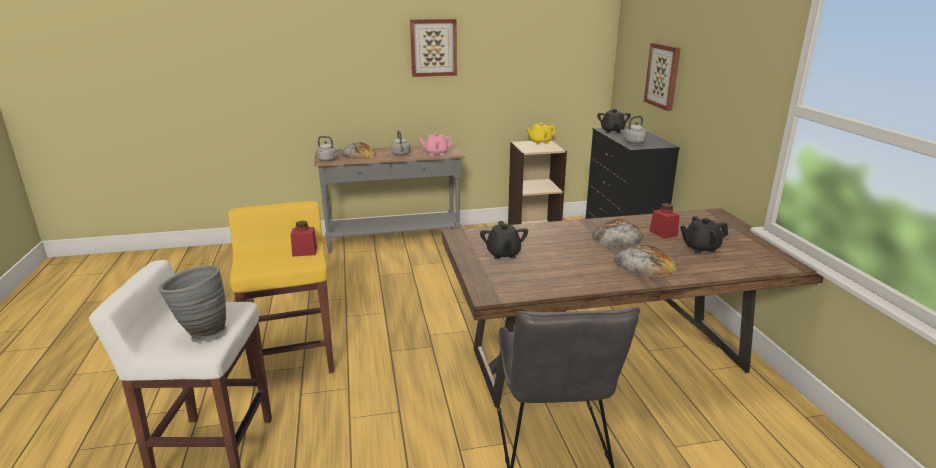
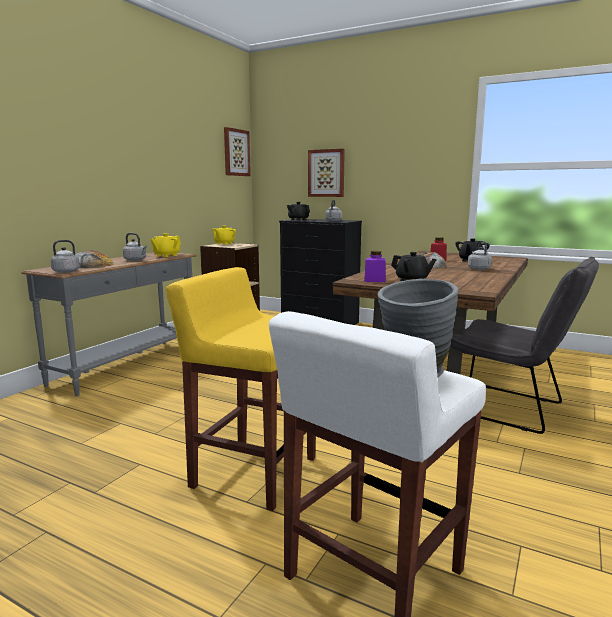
camera: 50 degrees left, 10 degrees down
(305, 252) = (271, 318): red jar -> none
(433, 47) = (133, 148): picture -> picture (236, 152)
(436, 153) = (166, 256): pink teapot -> yellow teapot
(476, 241) = (375, 280): none -> purple jar
(644, 264) = (478, 268): bread -> grey kettle

